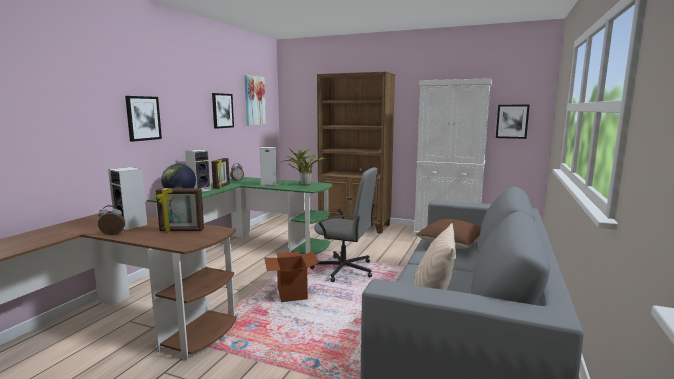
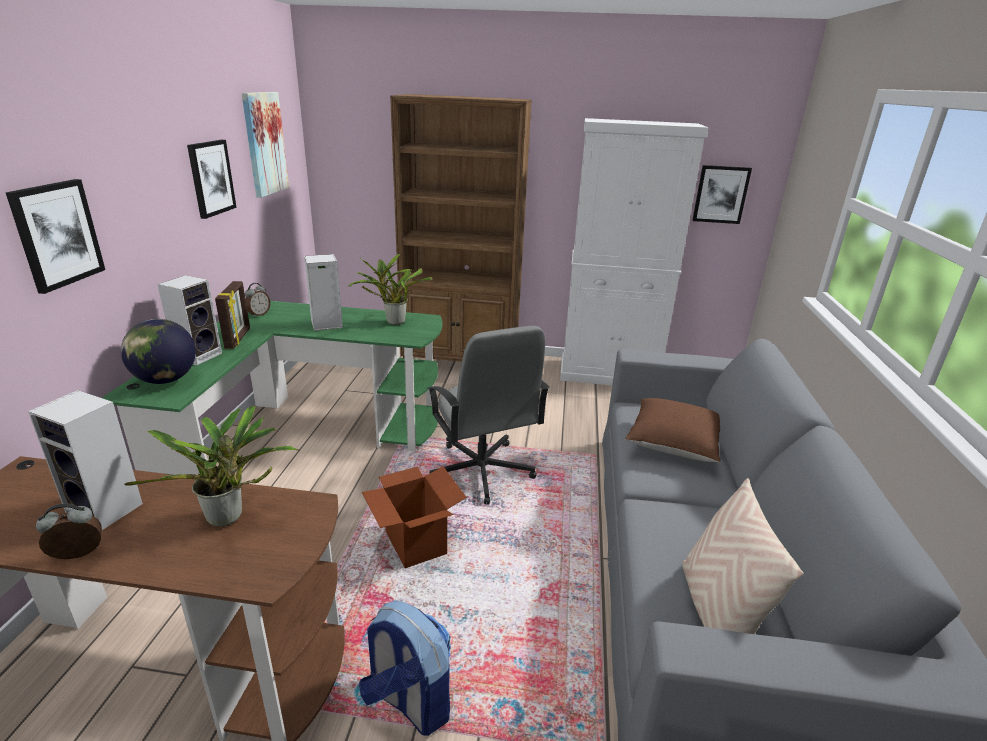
camera: 15 degrees left, 15 degrees up
(181, 231) = (229, 519): picture frame -> potted plant
(258, 351) = (408, 701): none -> backpack
(344, 269) = (481, 471): grey office chair -> grey office chair turned 60 degrees clockwise

